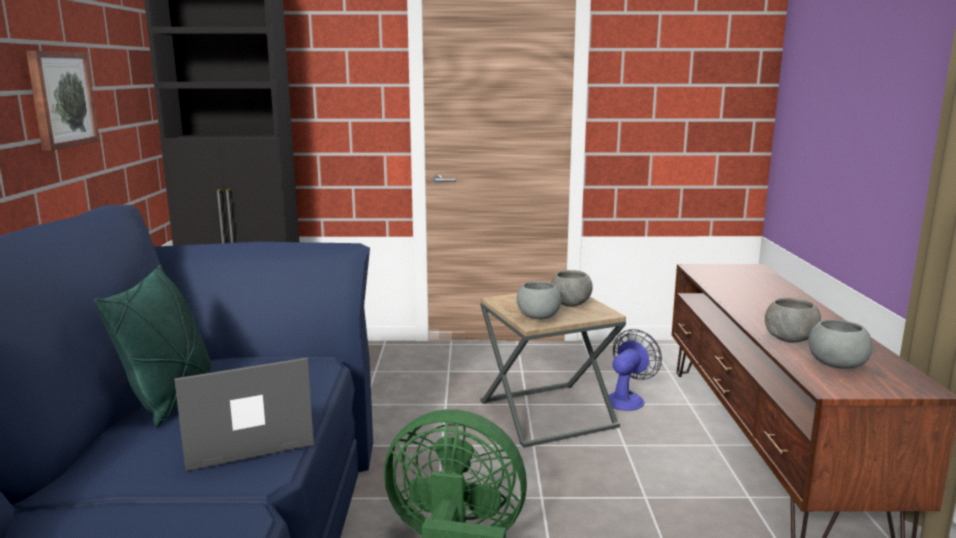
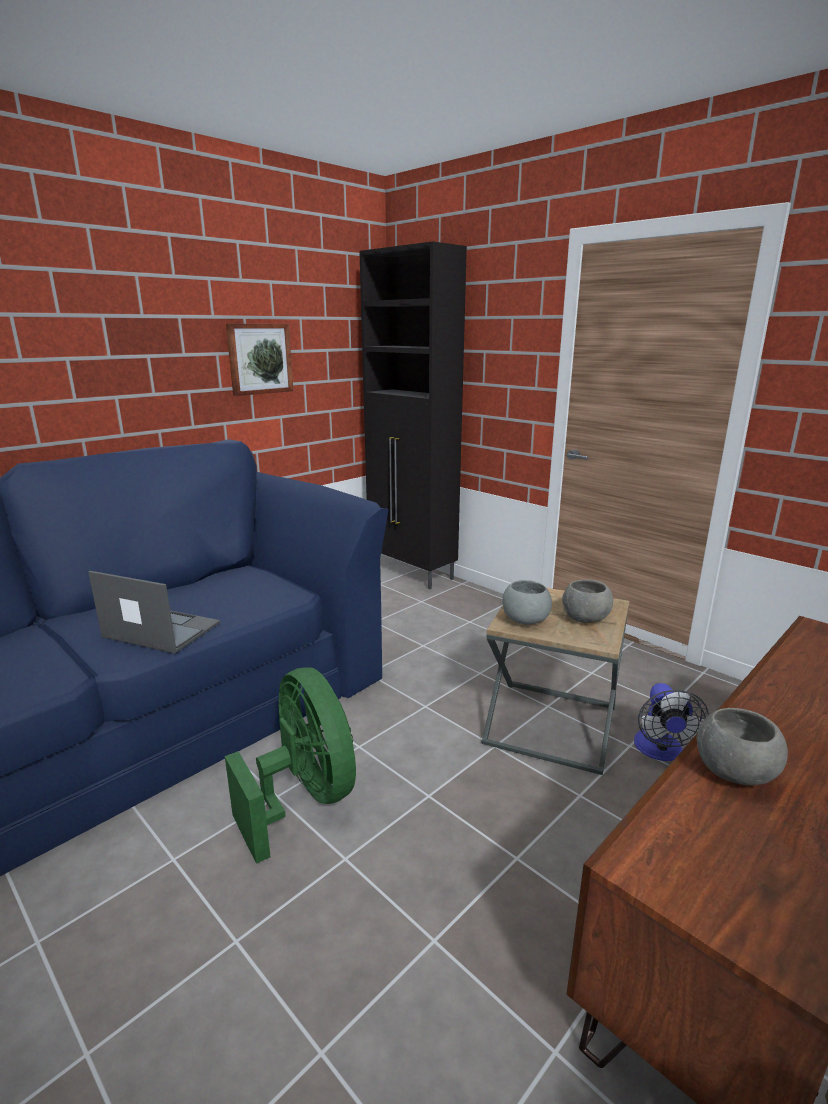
camera: 45 degrees right, 5 degrees up
(170, 397) = (195, 586): green pillow -> none
(627, 399) = (660, 751): fan -> fan turned 105 degrees clockwise
(836, 365) = (721, 842): grey bowl -> none

